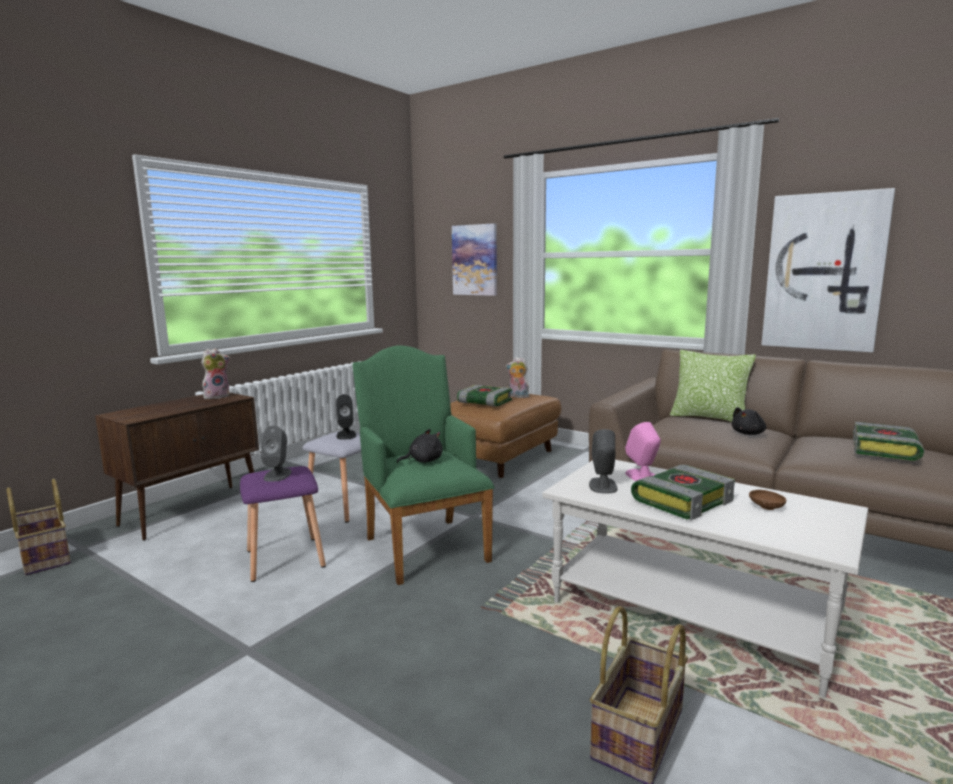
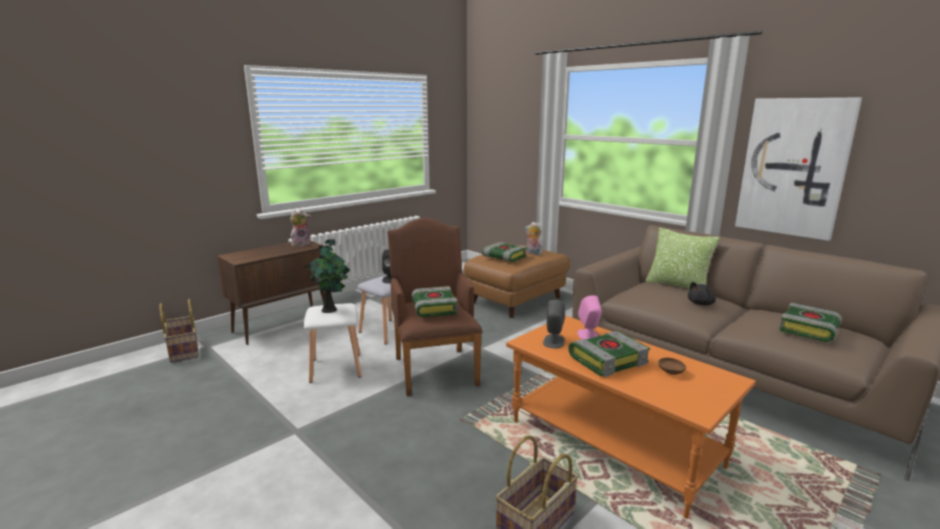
camera: 10 degrees right, 5 degrees up
(277, 475) = (330, 309): grey speaker -> potted plant
(284, 559) = (335, 368): purple stool -> white stool
(423, 461) = (433, 308): black plush toy -> book
(424, 545) = (434, 368): green armchair -> brown armchair
(475, 260) = (511, 137): picture -> none
(692, 614) = (615, 443): white coffee table -> orange coffee table

